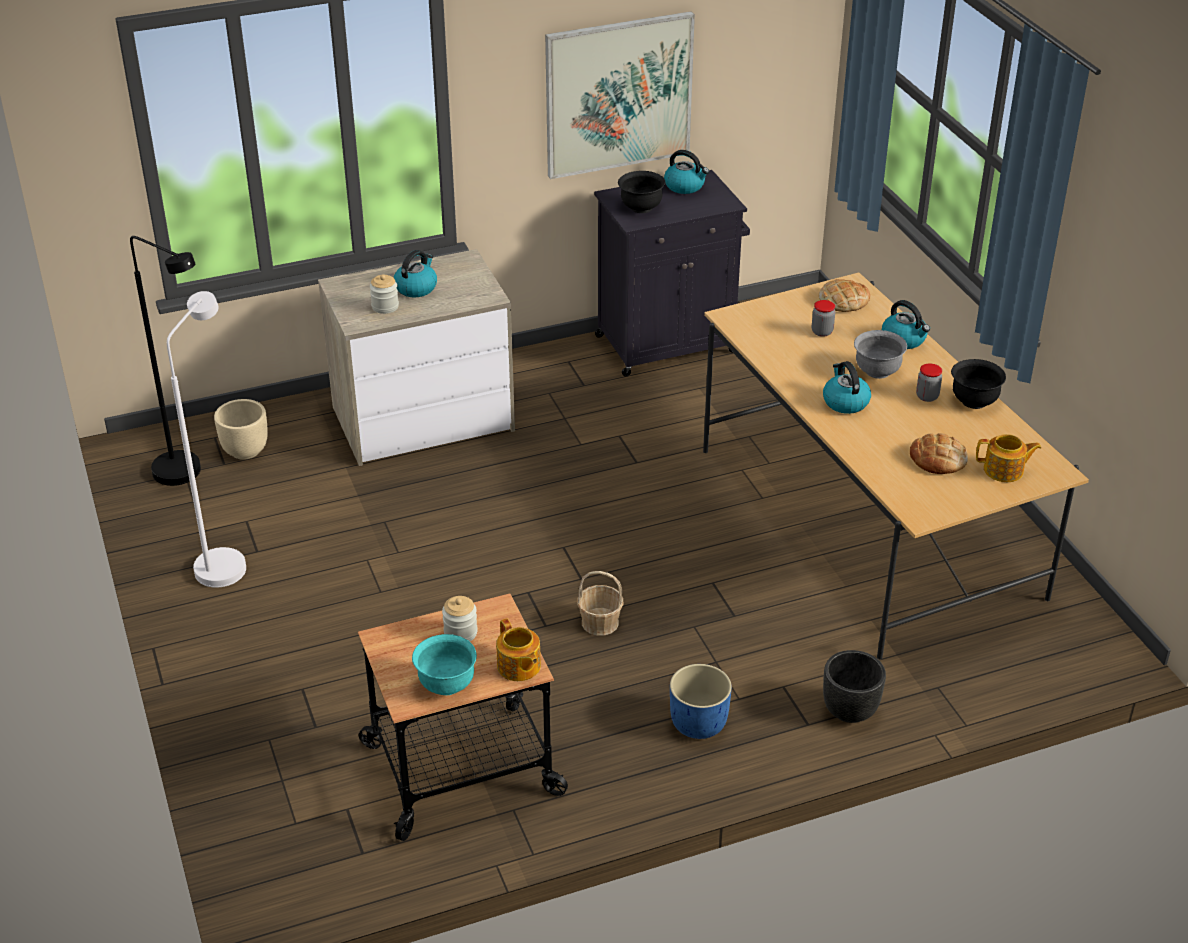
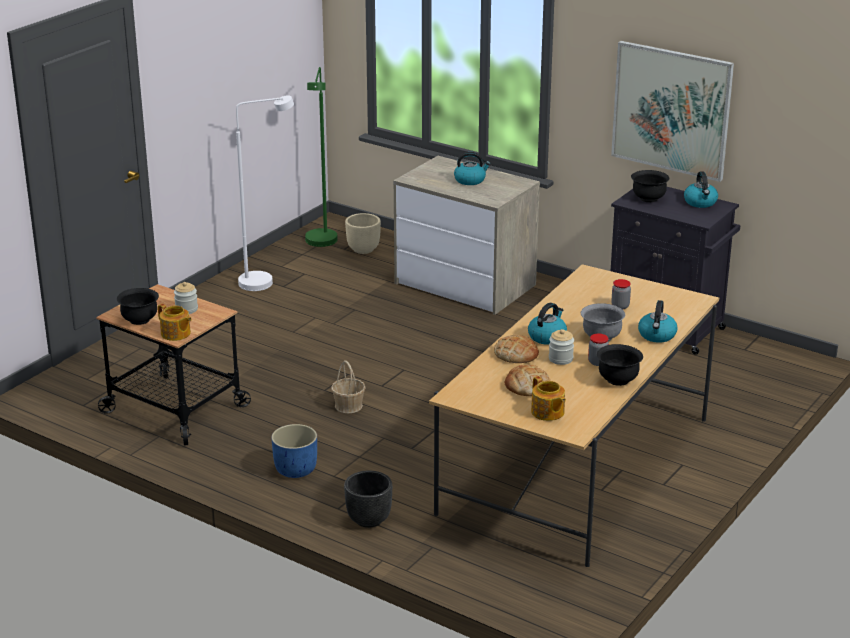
camera: 55 degrees right, 10 degrees down
(188, 475) = (321, 244): black floor lamp -> green floor lamp
(385, 306) = (438, 179): jar -> jar (560, 359)
(446, 684) = (140, 320): turquoise bowl -> black bowl
(518, 667) = (176, 334): teapot -> teapot turned 75 degrees counterclockwise
(843, 300) = (672, 302): bread -> bread (516, 354)

